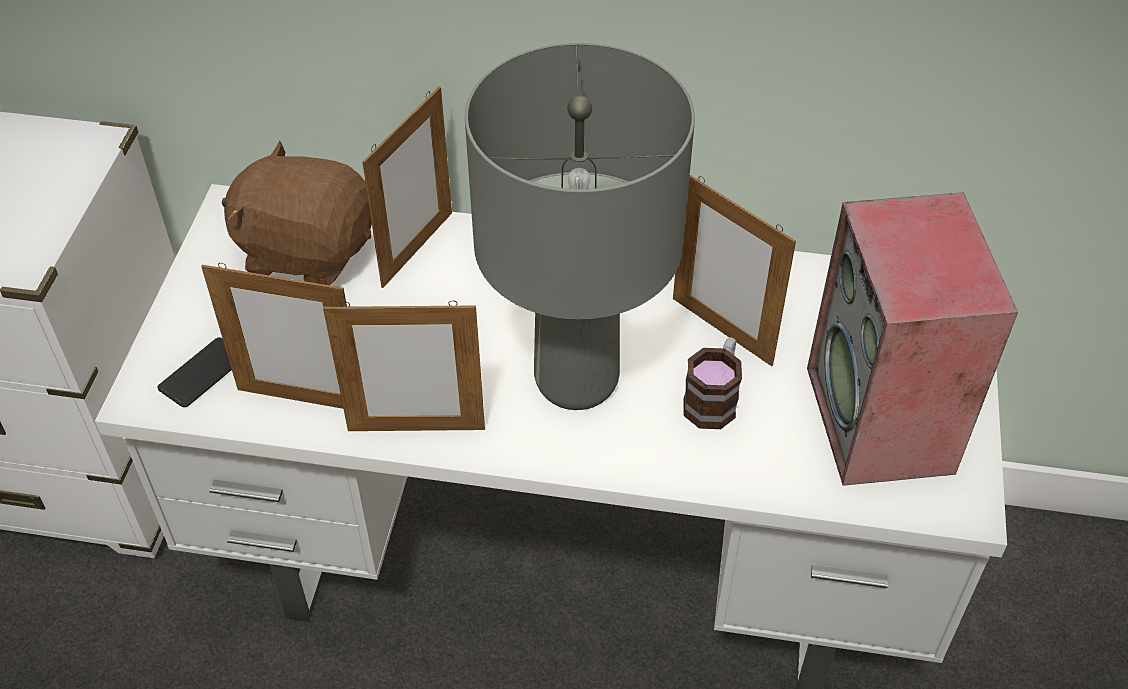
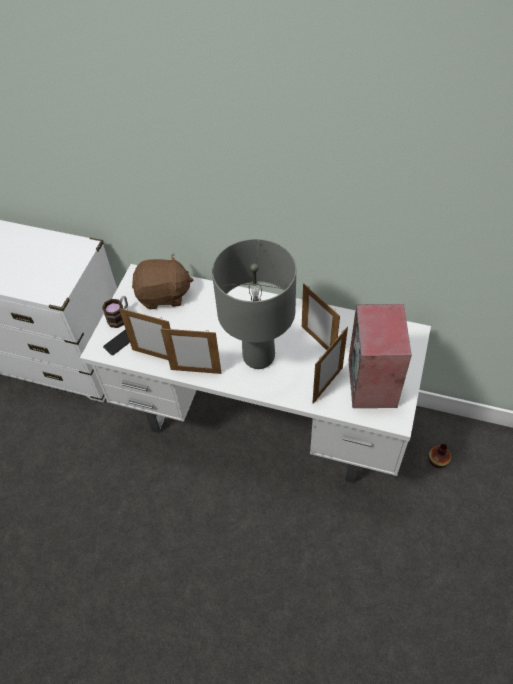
camera: 10 degrees right, 5 degrees up
(307, 251) = (163, 295): brown plush toy -> brown plush toy turned 150 degrees clockwise
(417, 249) = (205, 297): picture frame -> picture frame (327, 385)
(714, 399) = (310, 369): mug -> mug (119, 317)
(1009, 621) = (437, 460): none -> vase

